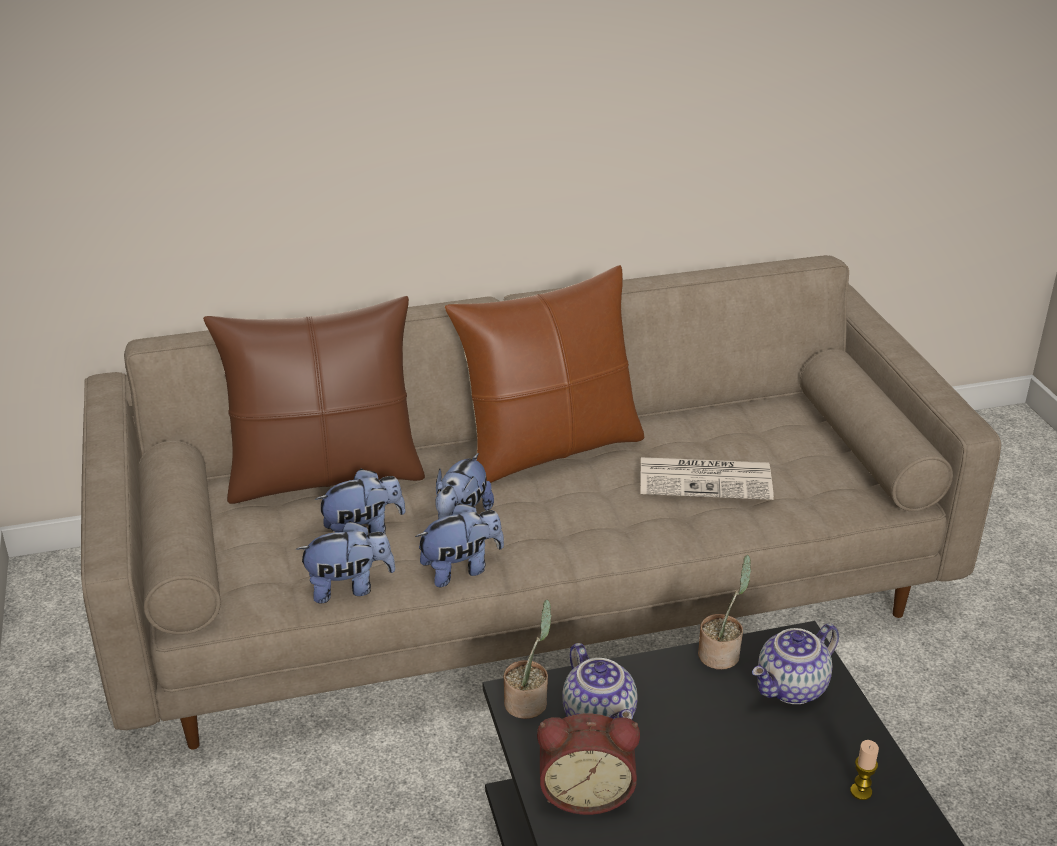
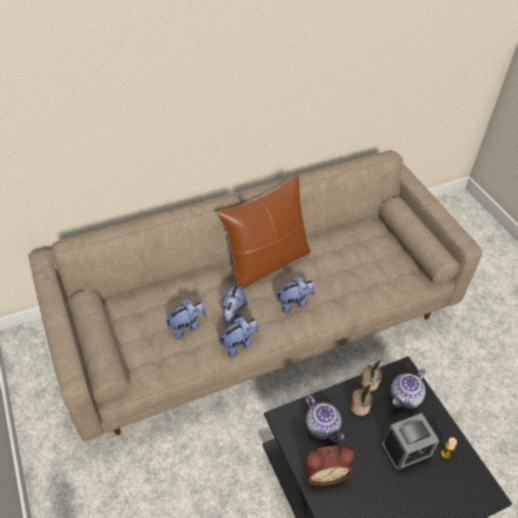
camera: 10 degrees left, 15 degrees up
(325, 475) = (160, 292): brown pillow -> none
(349, 587) = (187, 362): plush toy -> plush toy (294, 303)
(528, 702) = (288, 422): potted plant -> potted plant (360, 405)
(707, 479) = (344, 275): newspaper -> none
(774, 776) = (406, 450): none -> alarm clock

